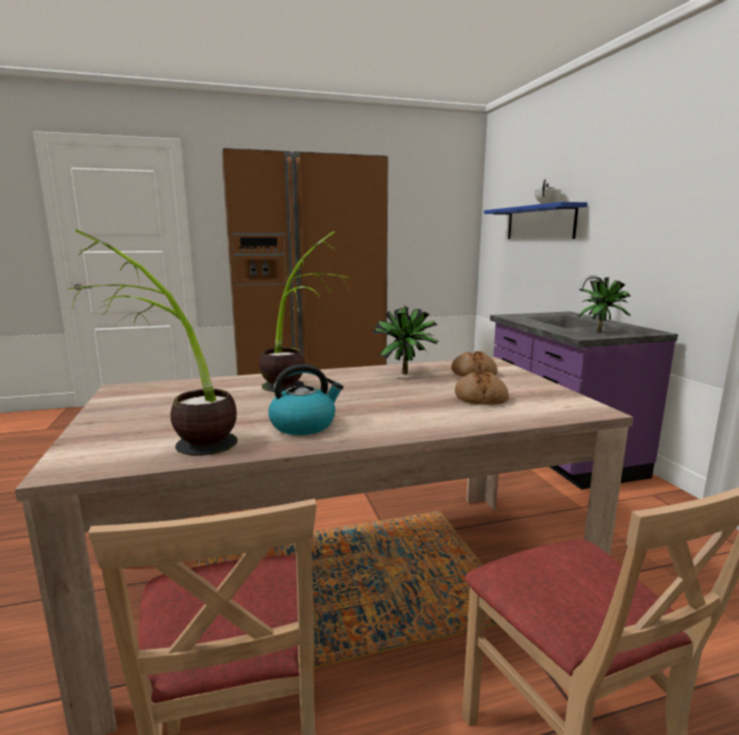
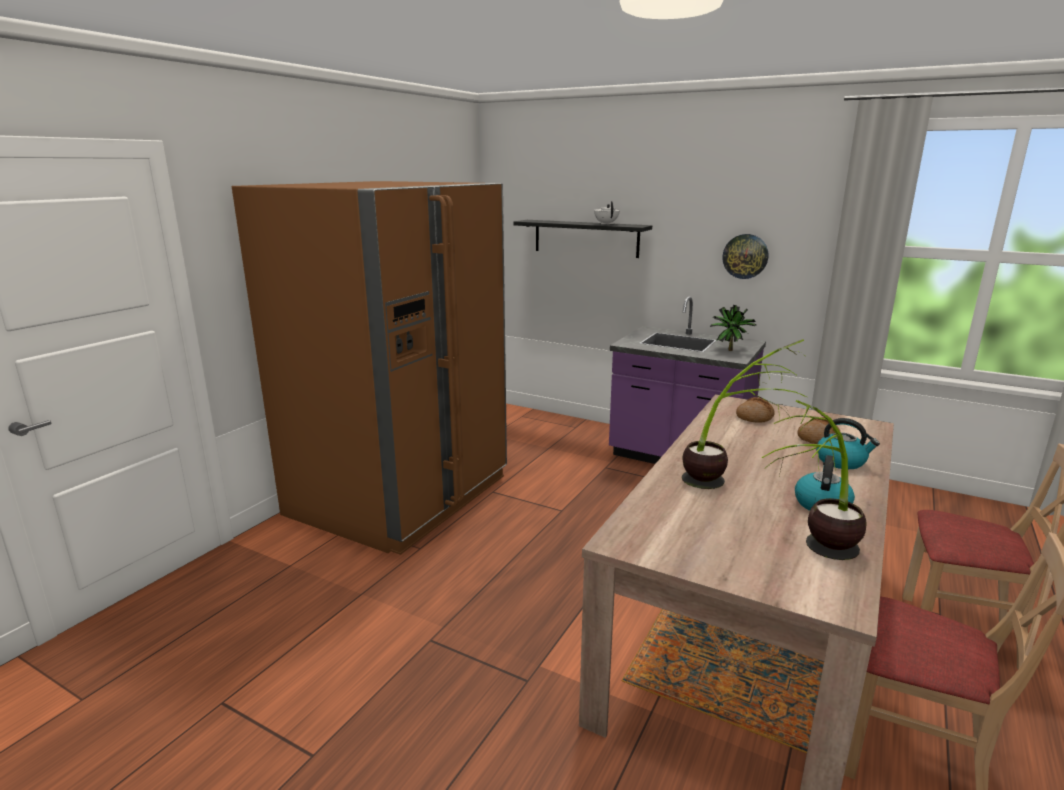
camera: 45 degrees left, 5 degrees up
(406, 374) = (728, 434): potted plant -> none
(439, 415) = (841, 461): none -> kettle
(539, 223) = (586, 238): blue shelf -> black shelf
(667, 227) = (745, 256): none -> wall clock

